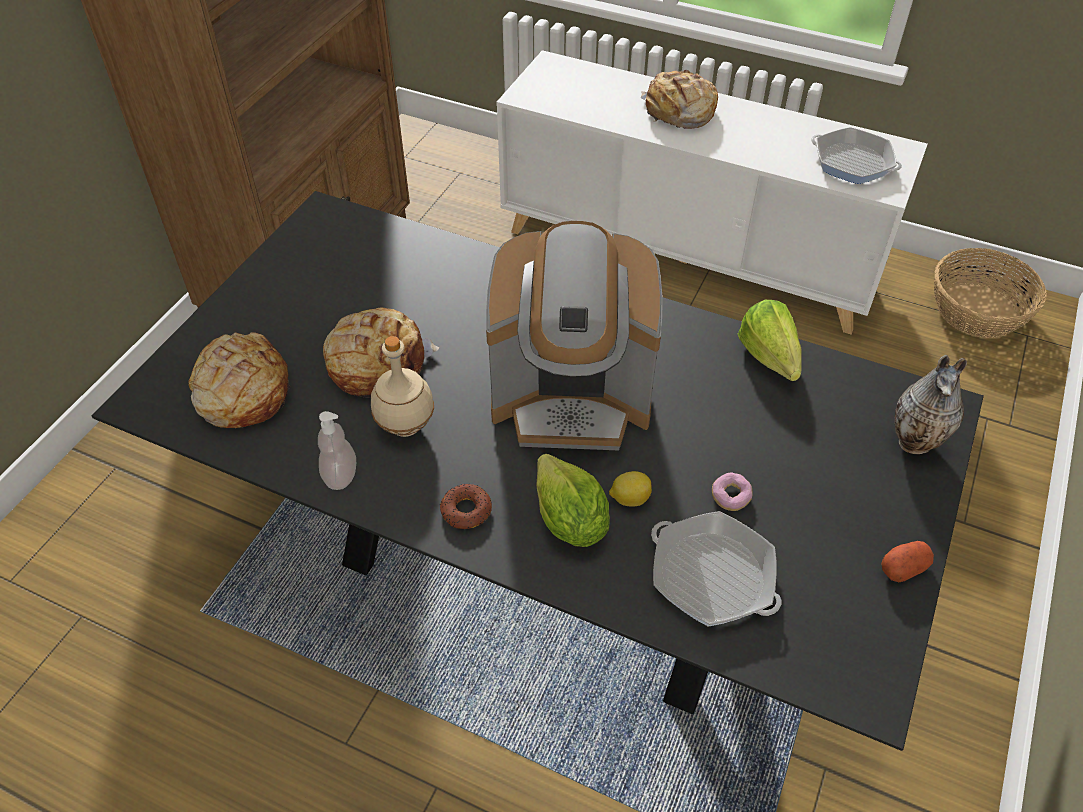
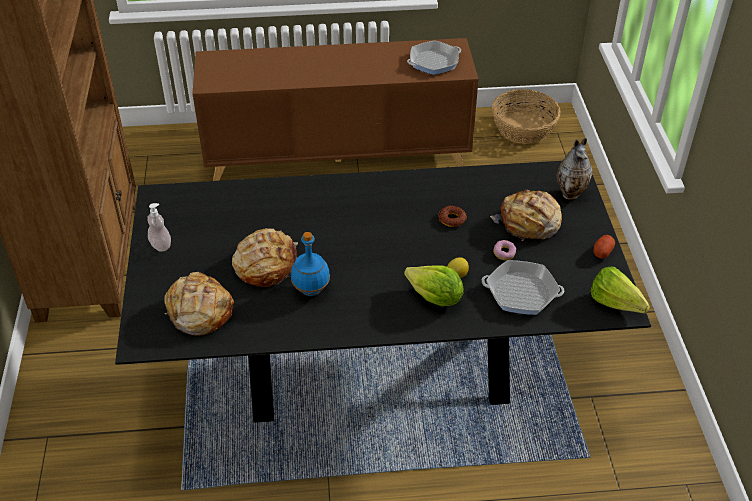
camera: 30 degrees left, 5 degrees down
(340, 475) = (296, 329): soap dispenser -> soap dispenser (161, 245)
(406, 426) = (311, 290): beige bottle -> blue bottle
(466, 511) = (378, 316): donut -> donut (452, 219)
(571, 399) = (389, 240): coffee machine -> none
(679, 111) = (313, 63): bread -> bread (529, 223)
(688, 254) = (338, 155): white cabinet -> brown cabinet
(770, 363) = (477, 182): lettuce -> lettuce (618, 306)
(852, 162) = (434, 62): frying pan -> frying pan turned 150 degrees clockwise

